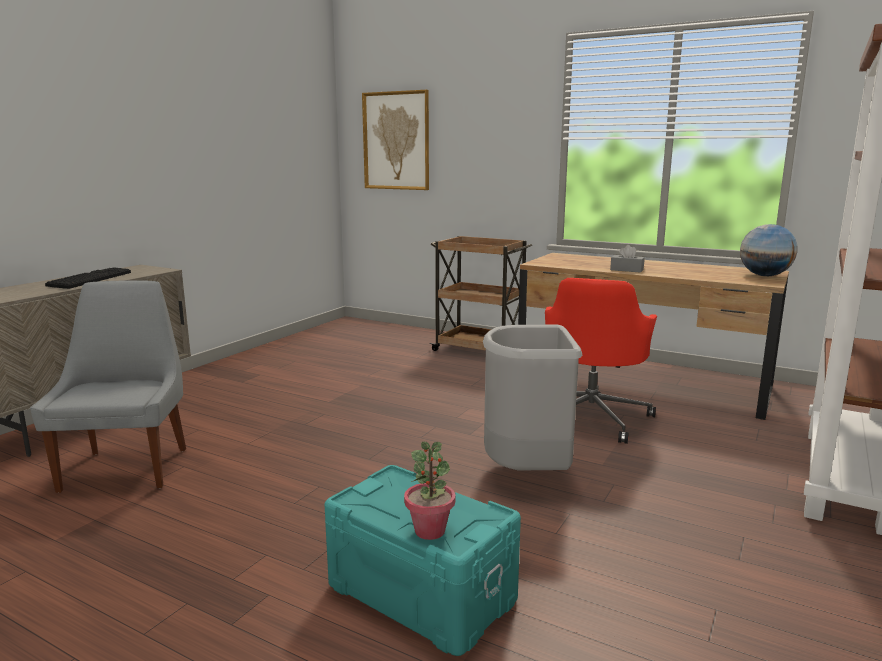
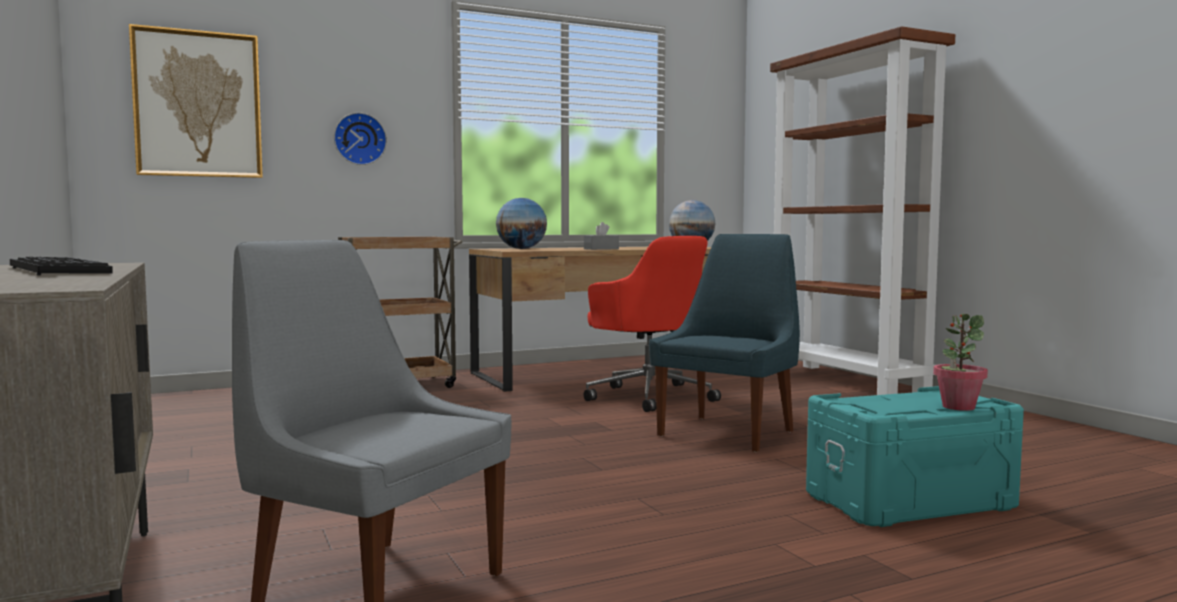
camera: 55 degrees left, 10 degrees down
(489, 160) = (359, 139): none -> wall clock
(527, 473) = (728, 432): grey trash can -> blue chair
(574, 259) = (521, 249): none -> globe

